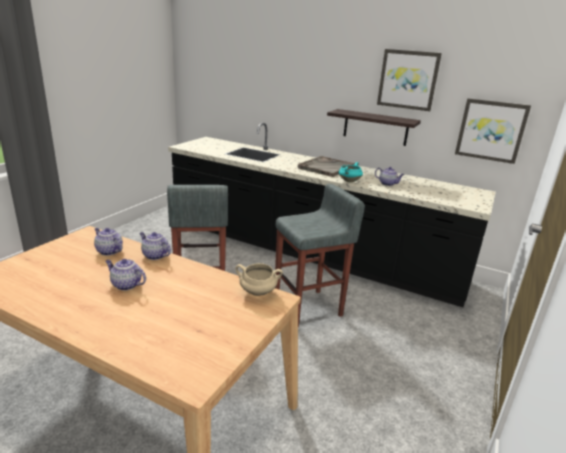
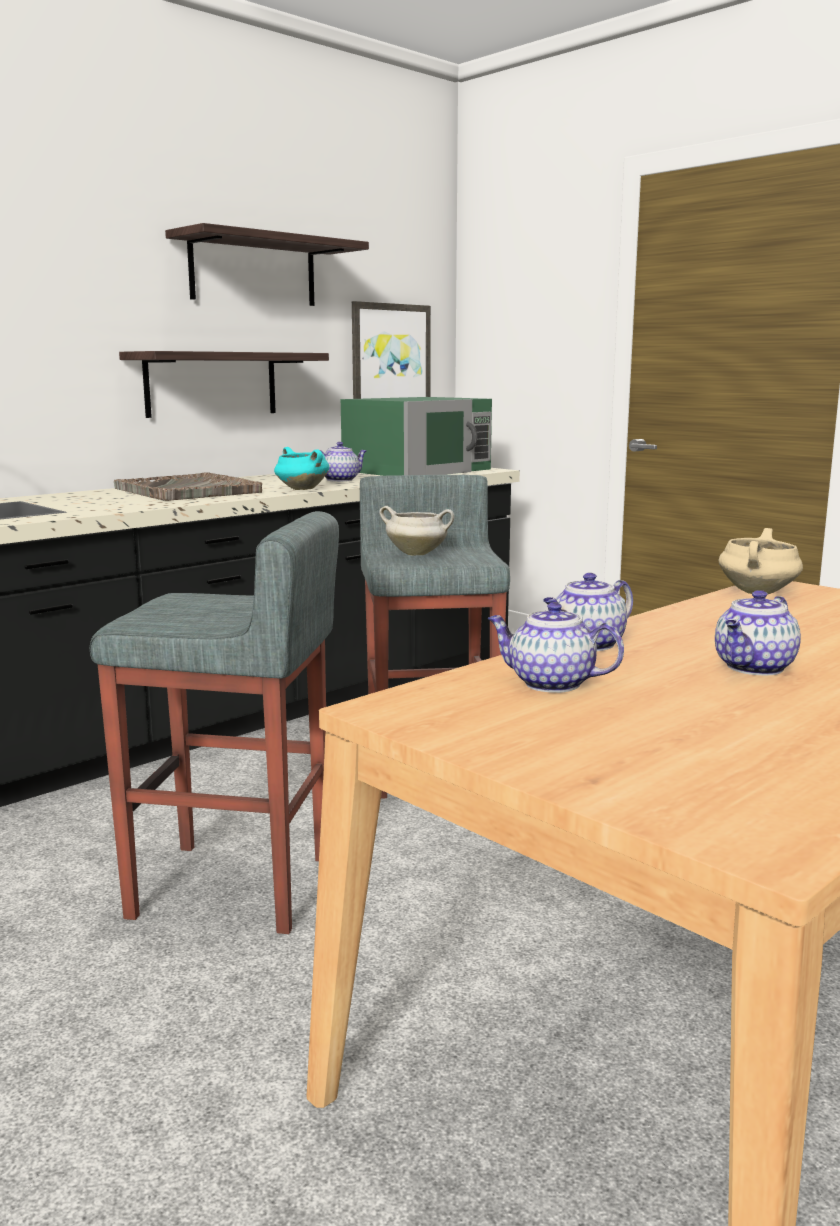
camera: 70 degrees left, 10 degrees down
(109, 251) = (549, 683): teapot -> teapot turned 60 degrees clockwise
(311, 221) = (417, 554): none -> white cooking pot
(408, 80) = (253, 271): picture -> shelf
(449, 194) = (418, 470): none -> green microwave

